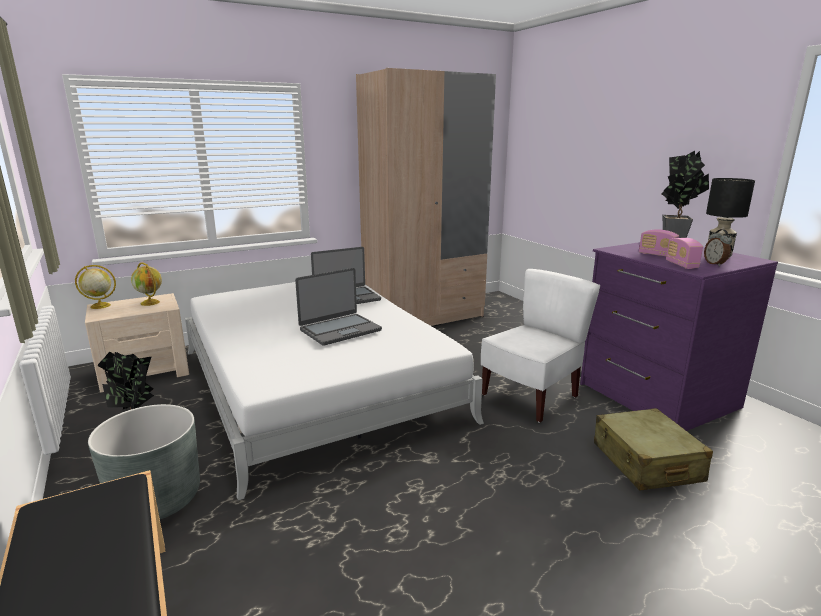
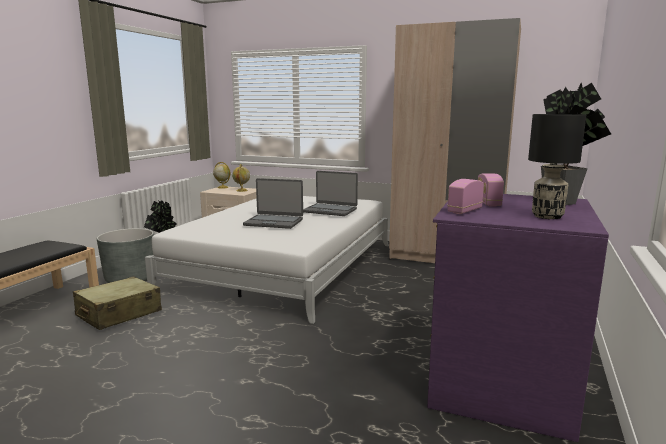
camera: 50 degrees right, 5 degrees down
(531, 396) = (386, 328): white chair -> none
(646, 462) = (352, 402): beige suitcase -> beige suitcase (118, 314)
(715, 264) = (505, 217): alarm clock -> none

